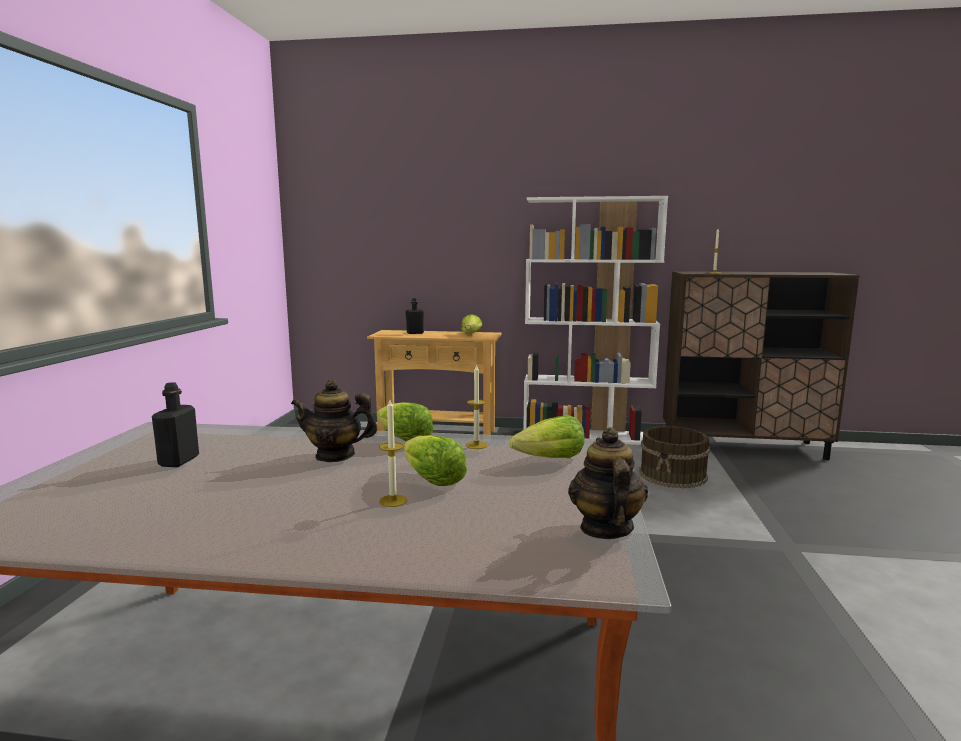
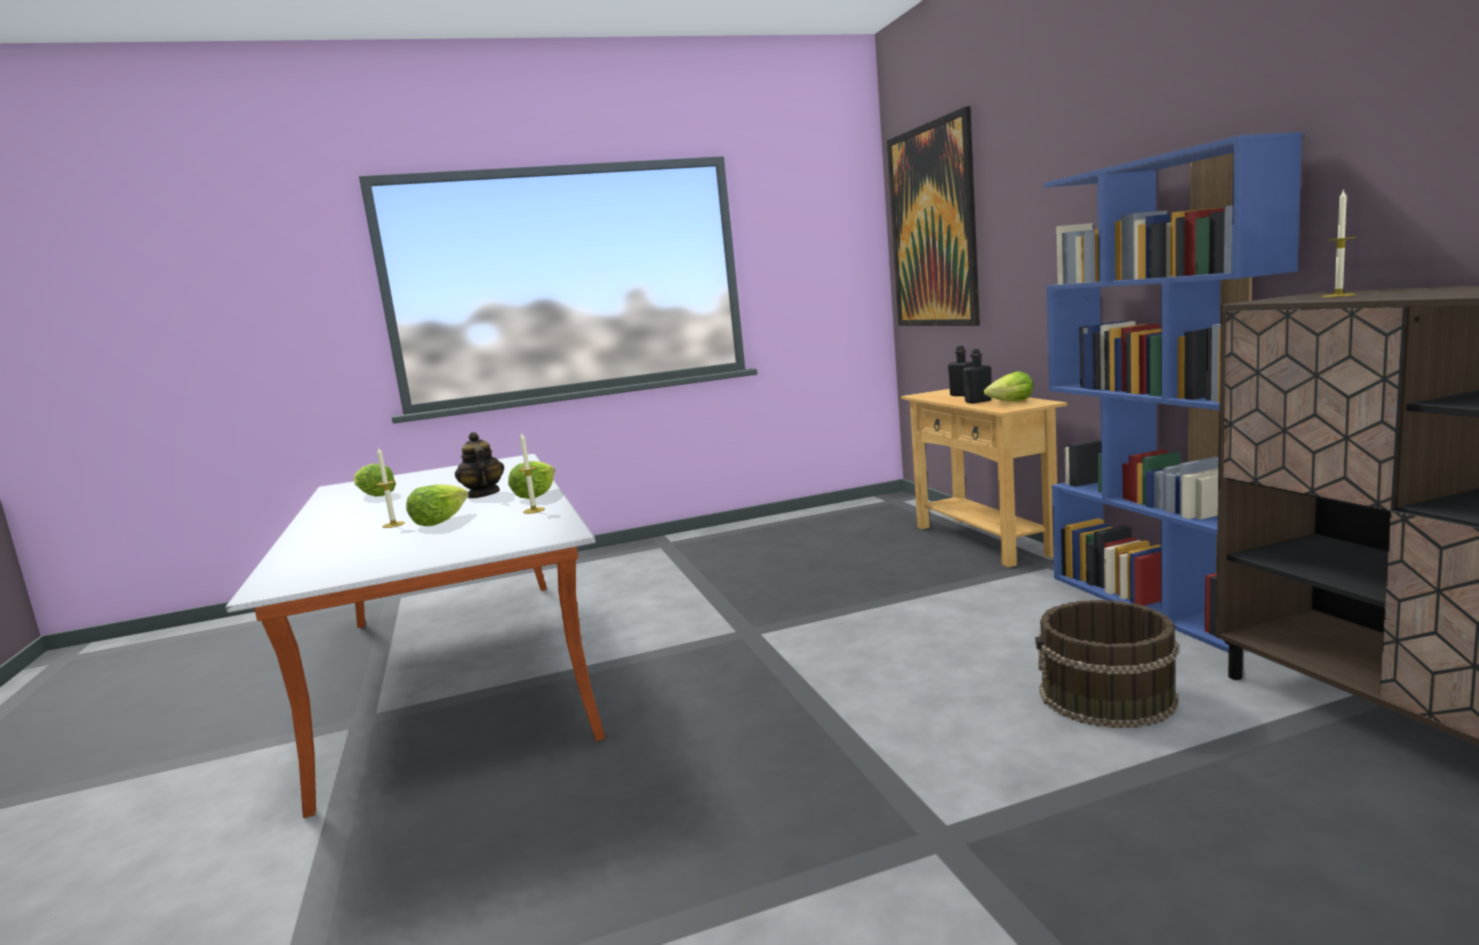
camera: 65 degrees right, 0 degrees up
(179, 461) = (453, 479): black bottle -> black bottle (978, 401)
(351, 209) = (932, 227): none -> picture
(550, 459) = (507, 532): lettuce -> lettuce (374, 495)
(587, 436) = (1158, 604): white bookcase -> blue bookcase
(605, 528) = (349, 572): teapot -> none

